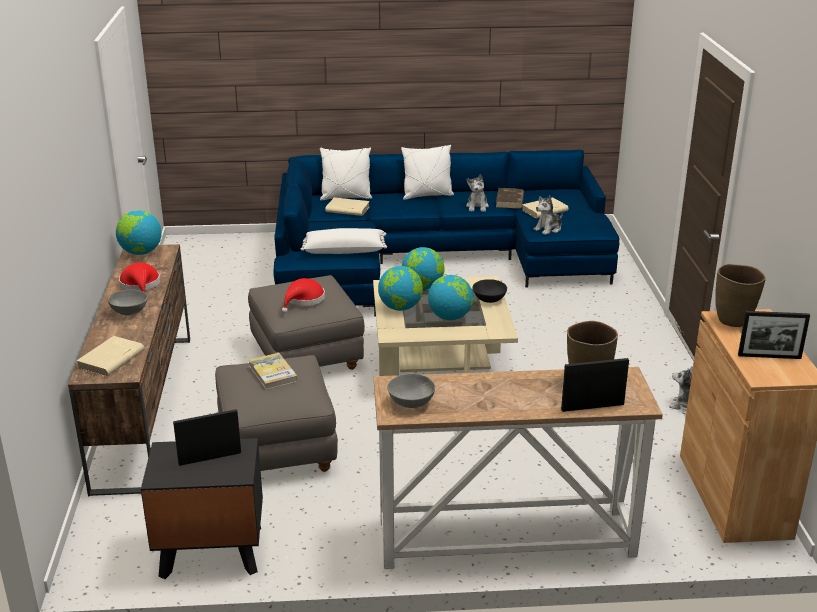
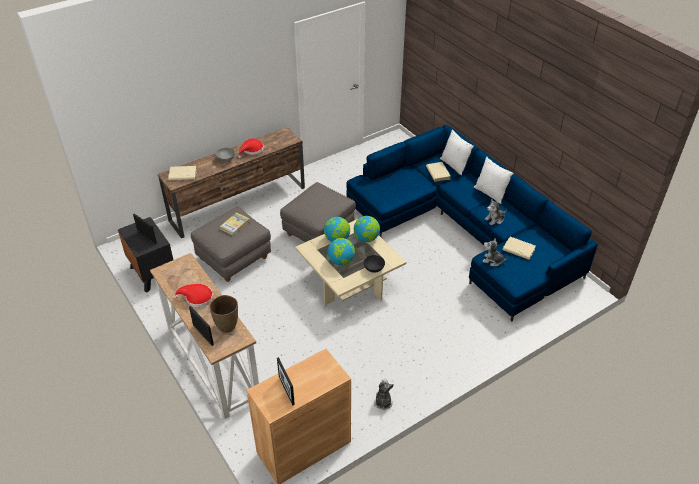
camera: 60 degrees right, 15 degrees up
(141, 252) = (284, 134): globe -> none
(303, 300) = (310, 204): red hat -> red hat (197, 298)
(344, 250) = (385, 193): white pillow -> none
(411, 403) = (173, 273): grey bowl -> none
(510, 201) = (518, 229): brown book -> none
(733, 320) = (322, 365): brown vase -> none

